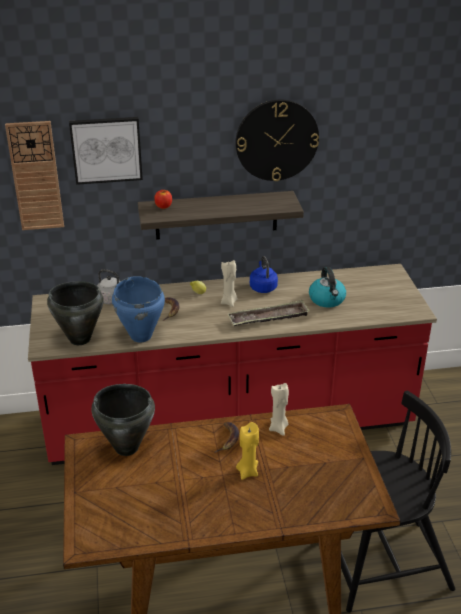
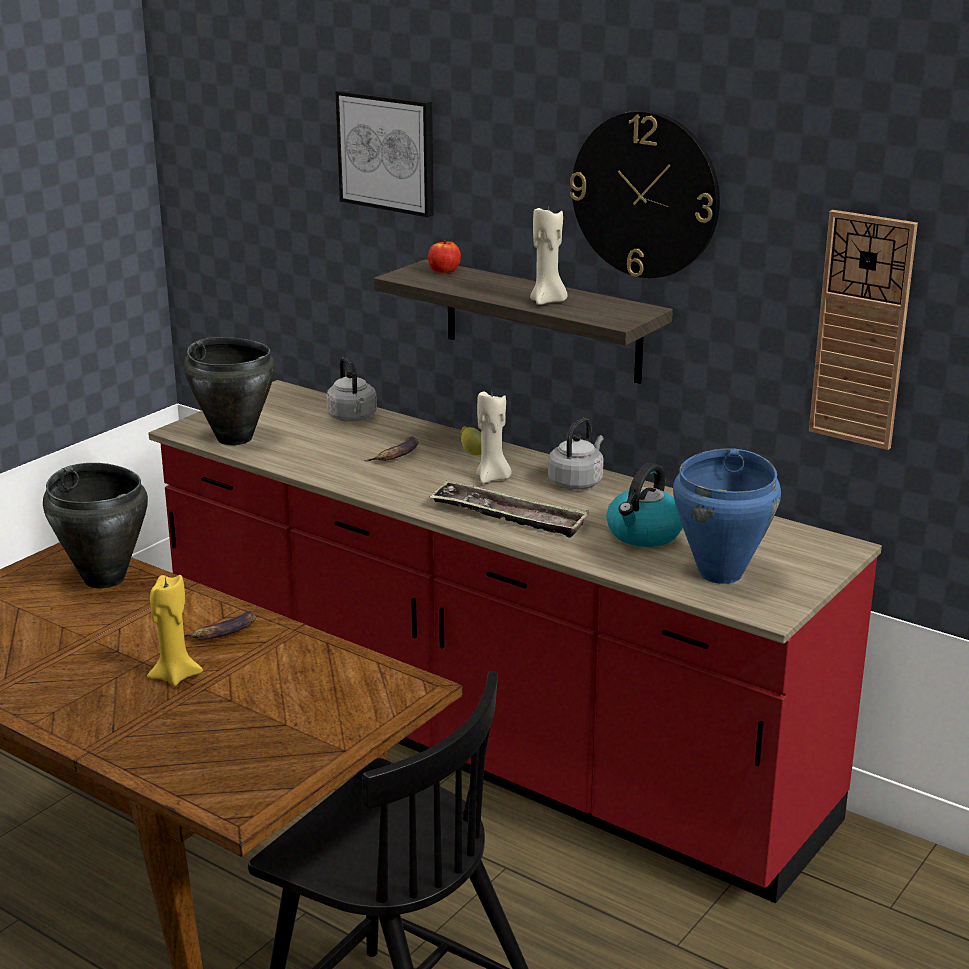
camera: 45 degrees right, 10 degrees down
(35, 176) = (297, 176): wall clock -> wall clock (862, 330)
(141, 336) = (306, 465): blue cooking pot -> blue cooking pot (721, 574)
(263, 287) = (577, 482): blue kettle -> grey kettle
(278, 428) = (307, 656): beige candle -> beige candle (548, 302)

